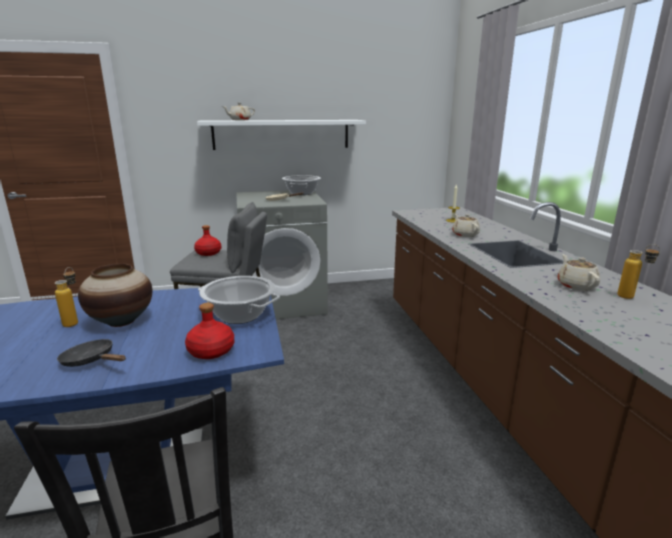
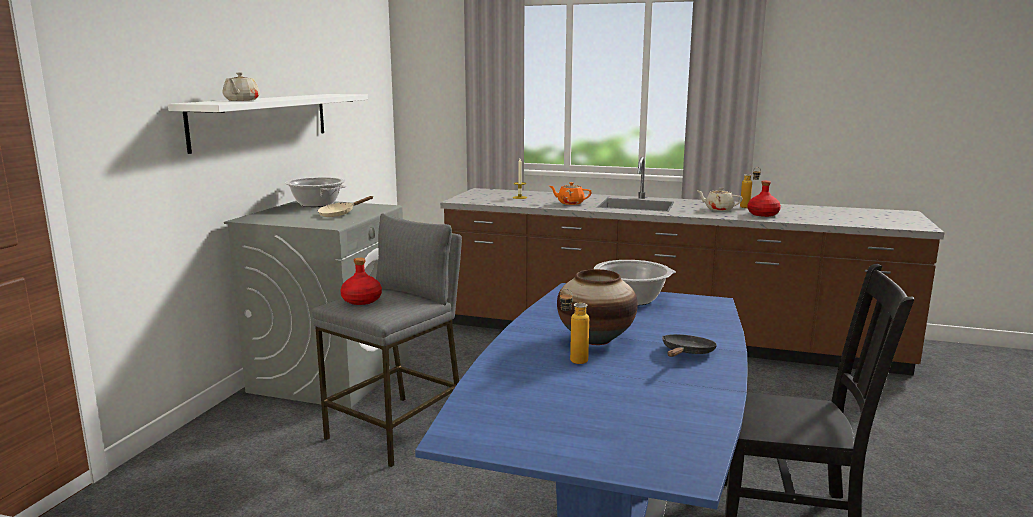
camera: 60 degrees left, 5 degrees down
(91, 361) = (686, 353): black frying pan -> black frying pan turned 150 degrees clockwise
(211, 351) = (701, 314): red bottle -> red bottle (763, 214)
(465, 234) = (570, 203): beige teapot -> orange teapot

